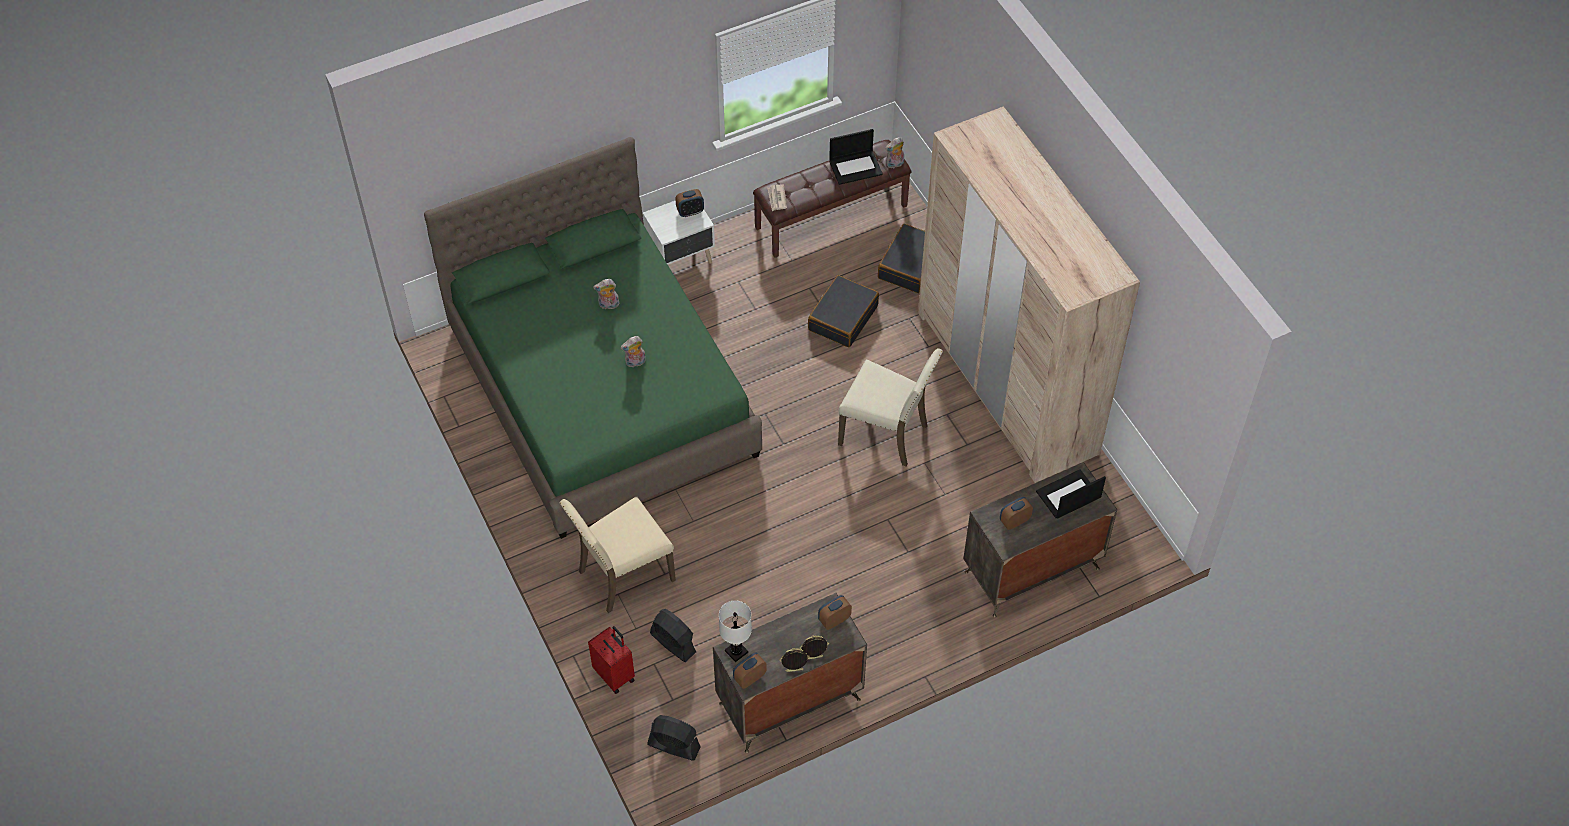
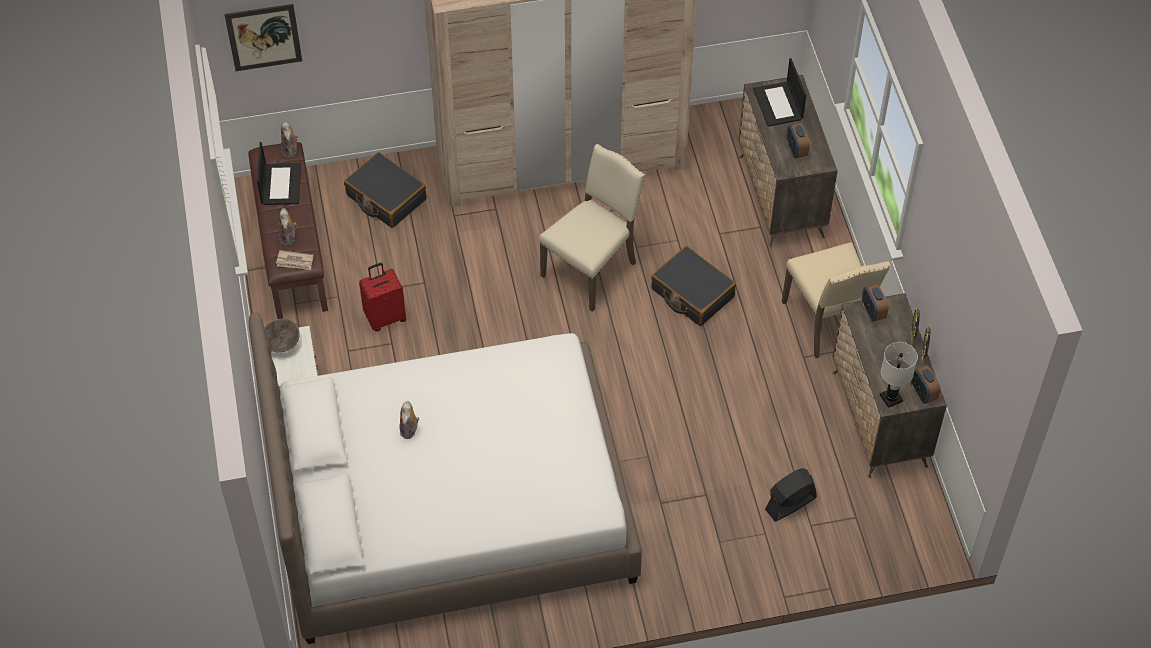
camera: 75 degrees left, 0 degrees up
(602, 390) = (451, 506): green bed -> white bed
(615, 675) = (816, 562): red suitcase -> red suitcase (385, 317)
(623, 575) = (697, 532): beige chair -> beige chair (828, 323)
(635, 363) = (499, 421): plush toy -> plush toy (289, 238)
(673, 745) = (908, 526): black fan -> none
(690, 212) = (281, 343): alarm clock -> brown bowl
(842, 318) = (432, 270): black suitcase -> black suitcase (692, 293)
(925, 65) = (263, 37): none -> picture

